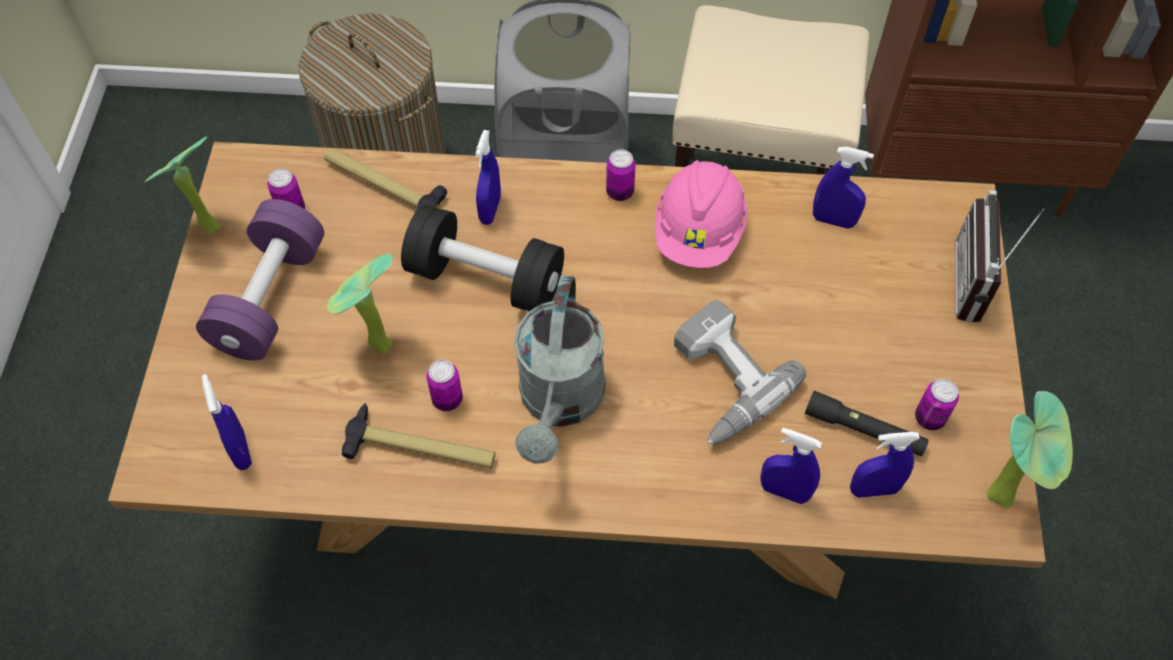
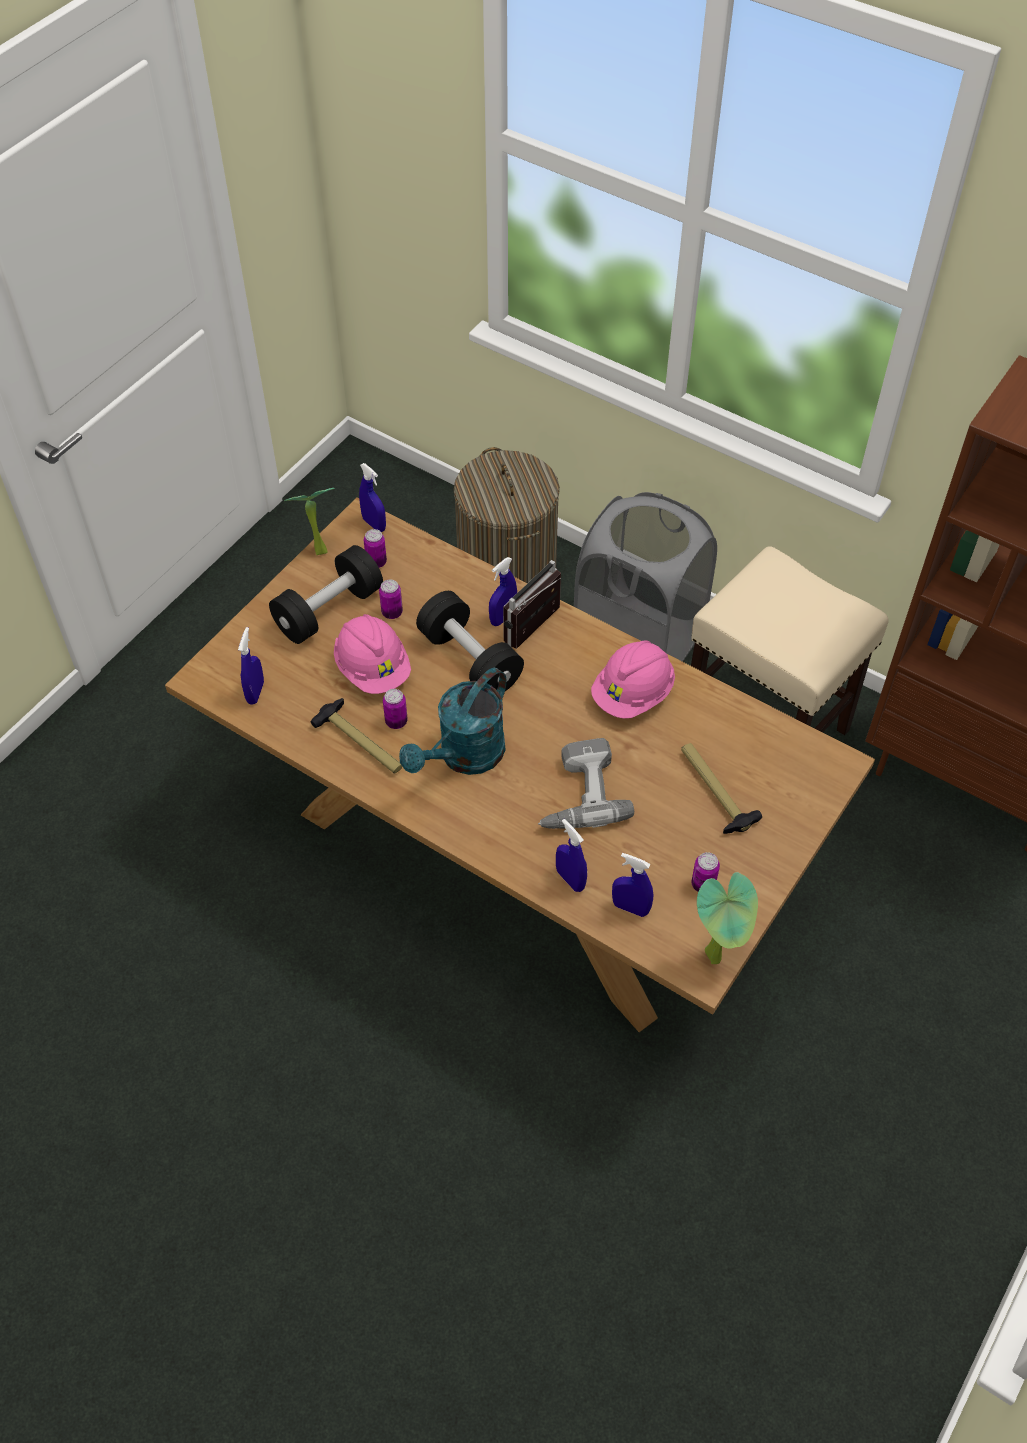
camera: 30 degrees right, 5 degrees down
(270, 298) = (329, 610): purple dumbbell -> black dumbbell
(374, 346) = (373, 669): potted plant -> pink hard hat
(382, 188) = (442, 572): hammer -> hammer (714, 791)
(559, 403) = (464, 757): grey watering can -> turquoise watering can
(620, 192) = (597, 644): can -> can (392, 612)
(833, 220) = (734, 729): blue spray bottle -> blue spray bottle (374, 524)
(864, 430) = (652, 869): black flashlight -> none
(979, 284) = (807, 819): radio -> radio (538, 630)

